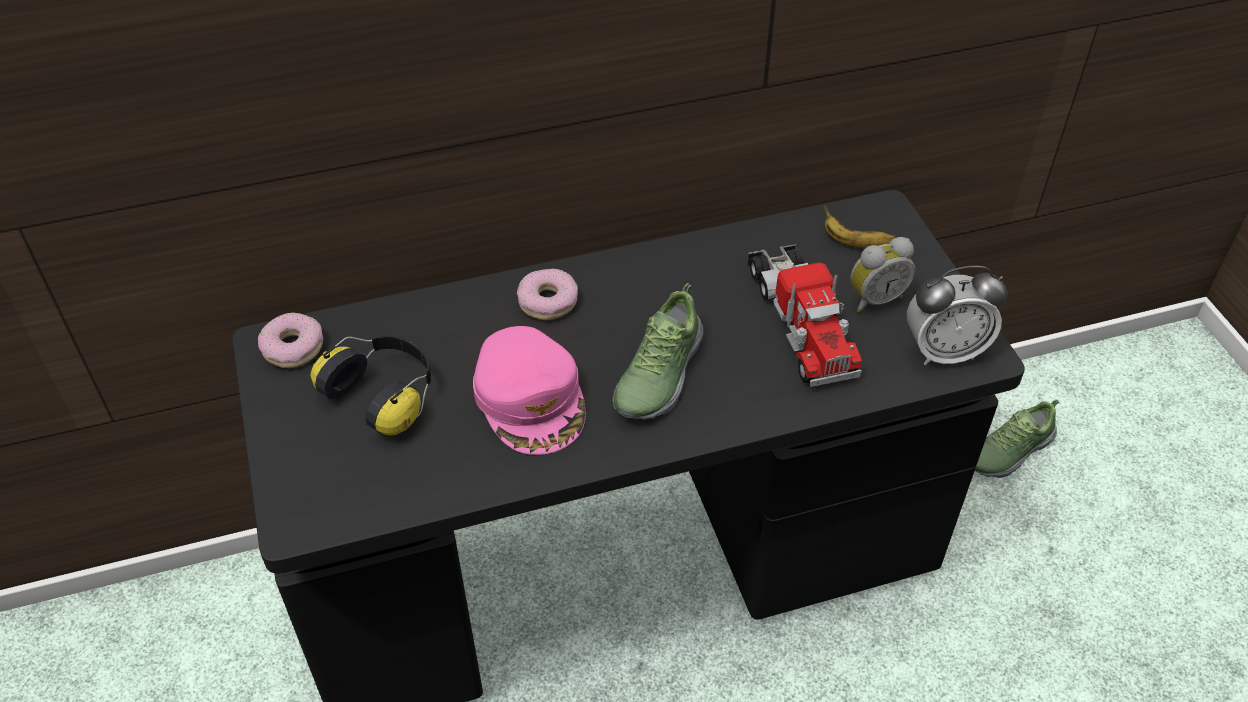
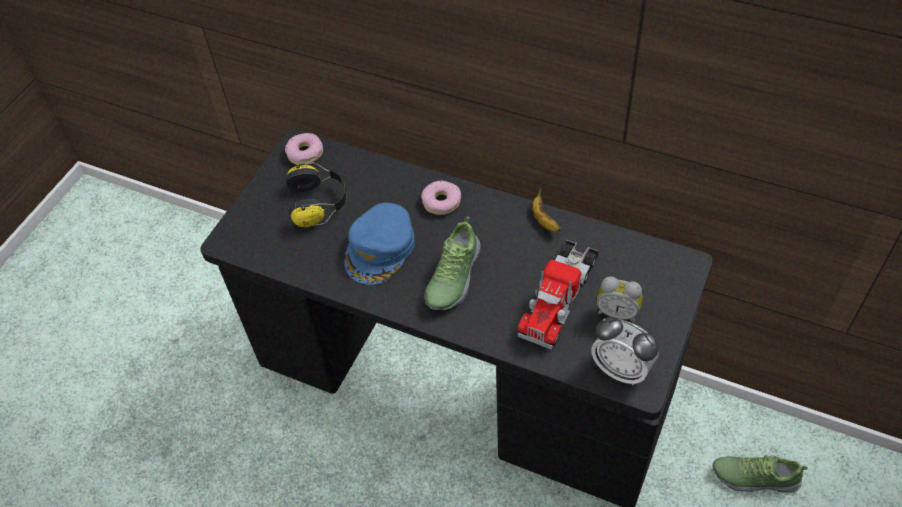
camera: 45 degrees right, 5 degrees up
(531, 398) = (380, 249): pink cap -> blue cap
(657, 374) = (452, 277): shoe -> shoe turned 45 degrees counterclockwise
(853, 243) = (644, 271): banana -> banana (543, 220)

